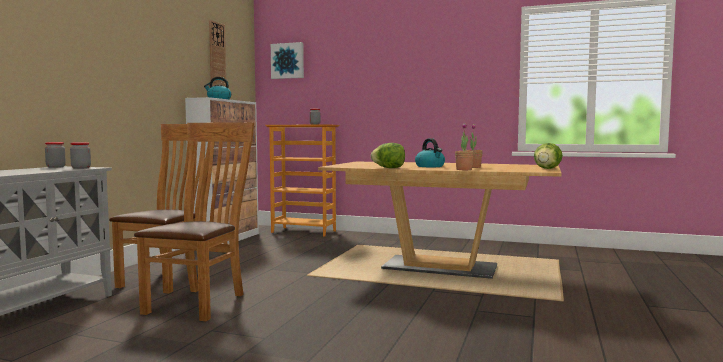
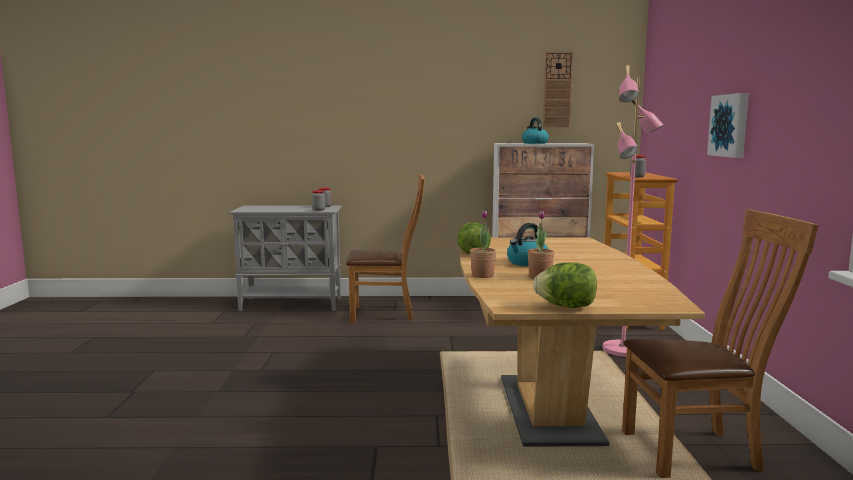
camera: 70 degrees right, 5 degrees up
(200, 302) = (334, 335): brown chair -> brown chair (698, 451)
(288, 61) = (659, 84): picture -> picture (730, 125)
(360, 242) = (624, 350): none -> pink floor lamp

